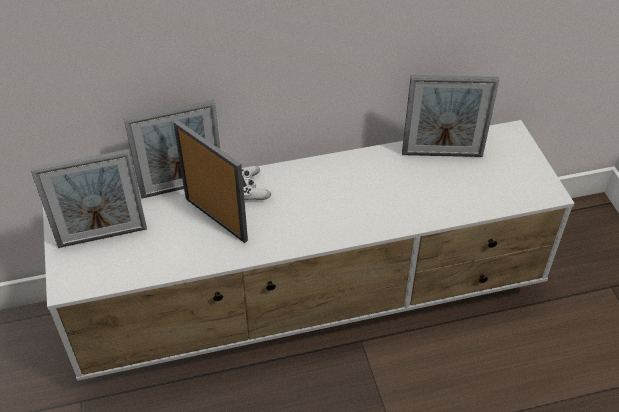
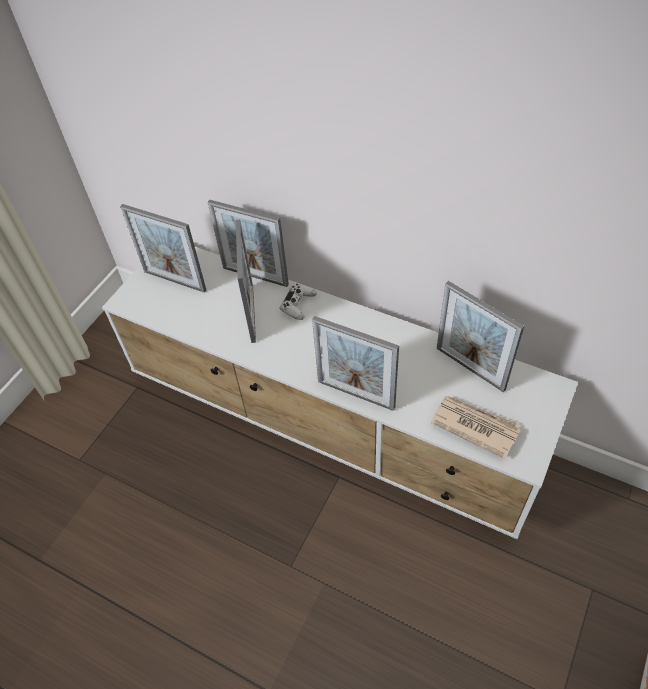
camera: 45 degrees right, 5 degrees up
(380, 226) = (356, 394): none -> picture frame
(489, 192) = (474, 426): none -> newspaper

